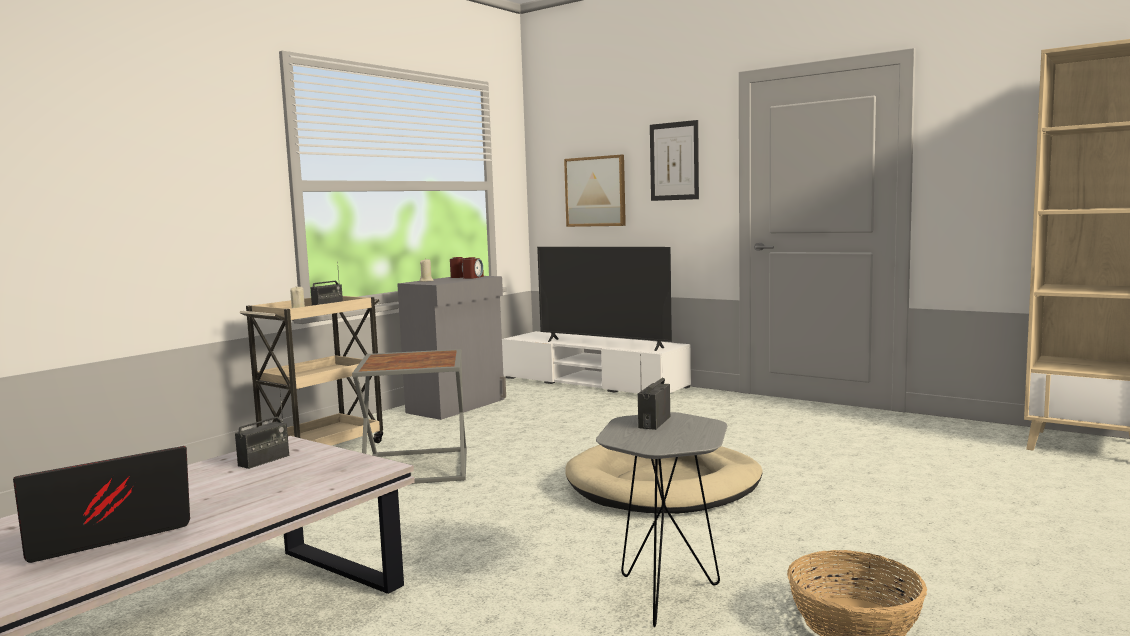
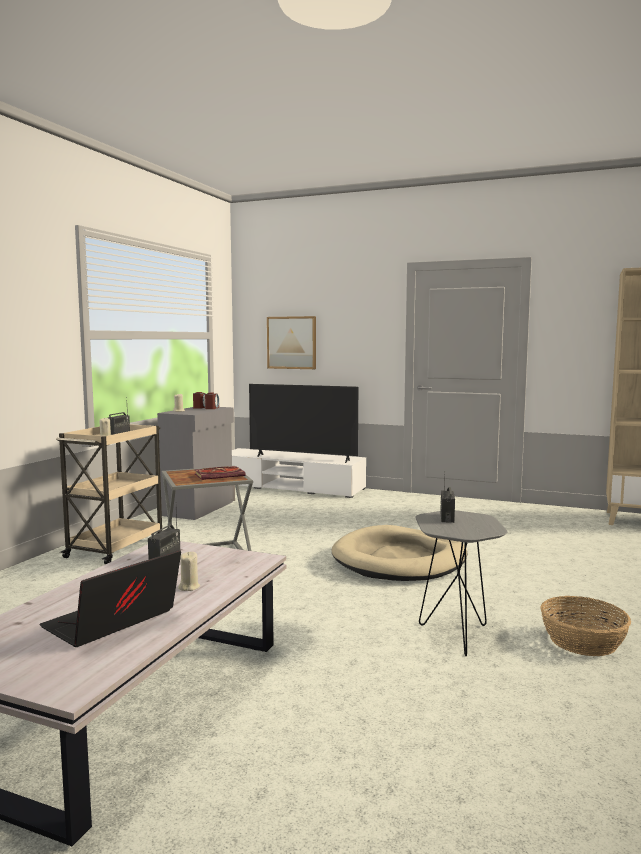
camera: 15 degrees left, 0 degrees up
(247, 498) = (189, 587): none -> beige candle
(427, 360) = (220, 475): none -> book
(674, 161) = (356, 323): picture -> none

